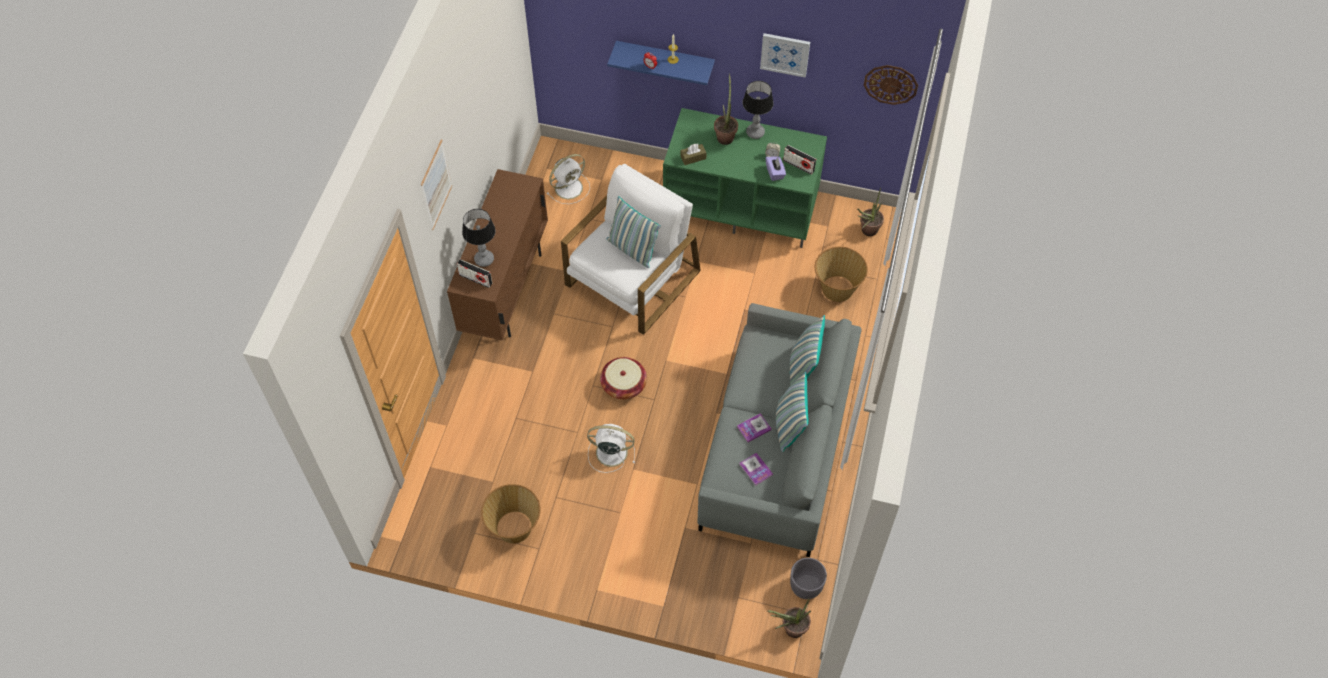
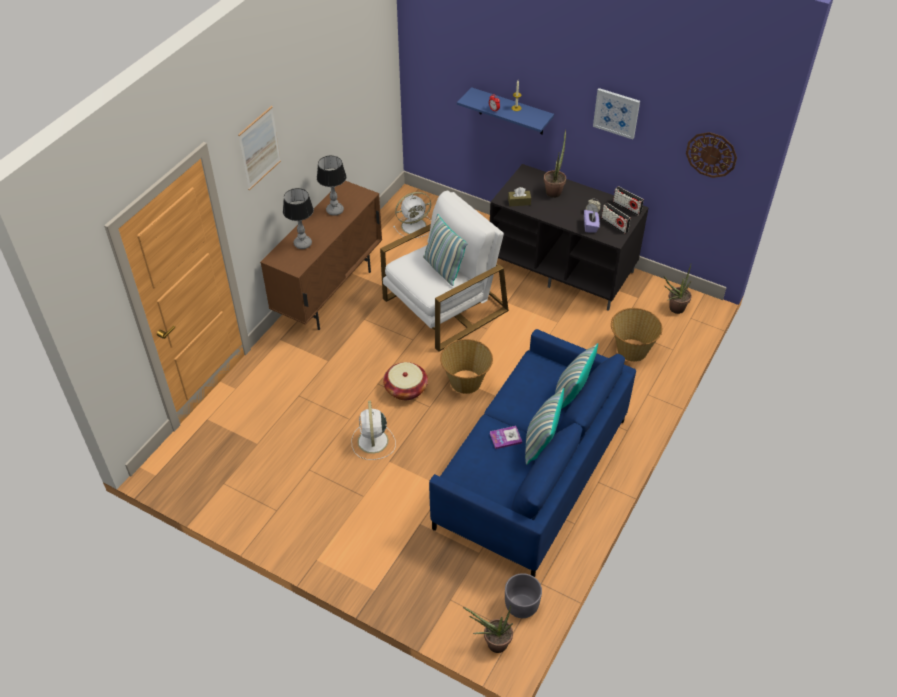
camera: 15 degrees right, 10 degrees down
(475, 279) = (289, 257): radio -> radio (627, 207)
(514, 528) = (261, 487): basket -> basket (466, 382)
(610, 452) = (373, 442): white fan -> white fan turned 120 degrees counterclockwise
(742, 207) = (563, 268): green tv stand -> black tv stand
(755, 133) = (582, 193): table lamp -> table lamp (335, 211)
(755, 469) = (495, 474): book -> none
(775, 448) = (531, 472): grey sofa -> blue sofa

